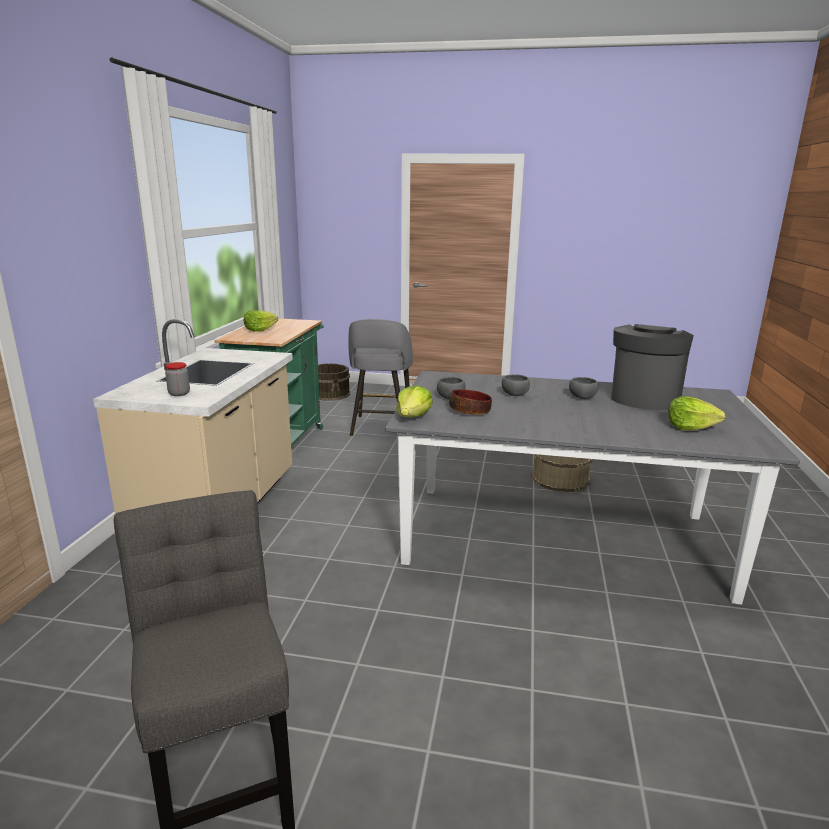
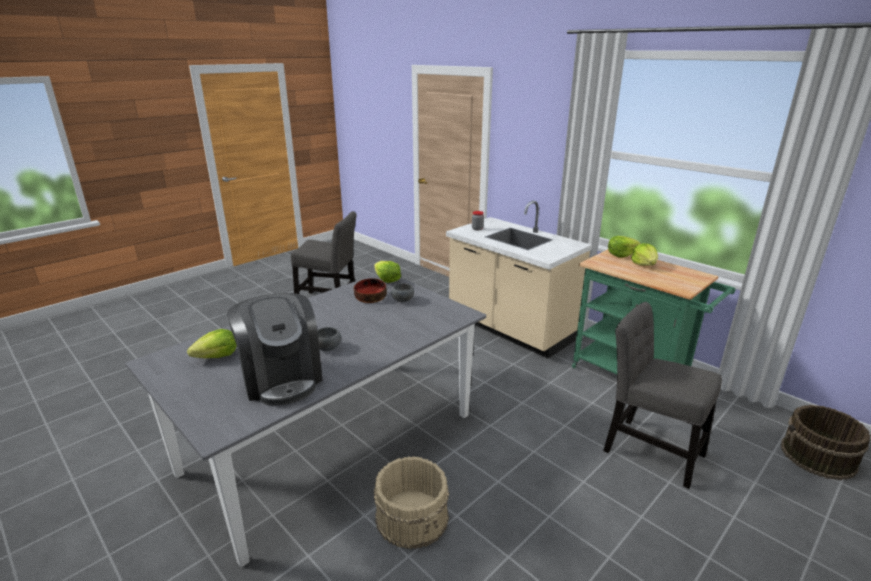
camera: 125 degrees right, 5 degrees up
(237, 336) = (621, 254): none -> lettuce
(381, 427) = (648, 449): grey stool -> grey chair
(514, 395) = (375, 324): grey bowl -> none

